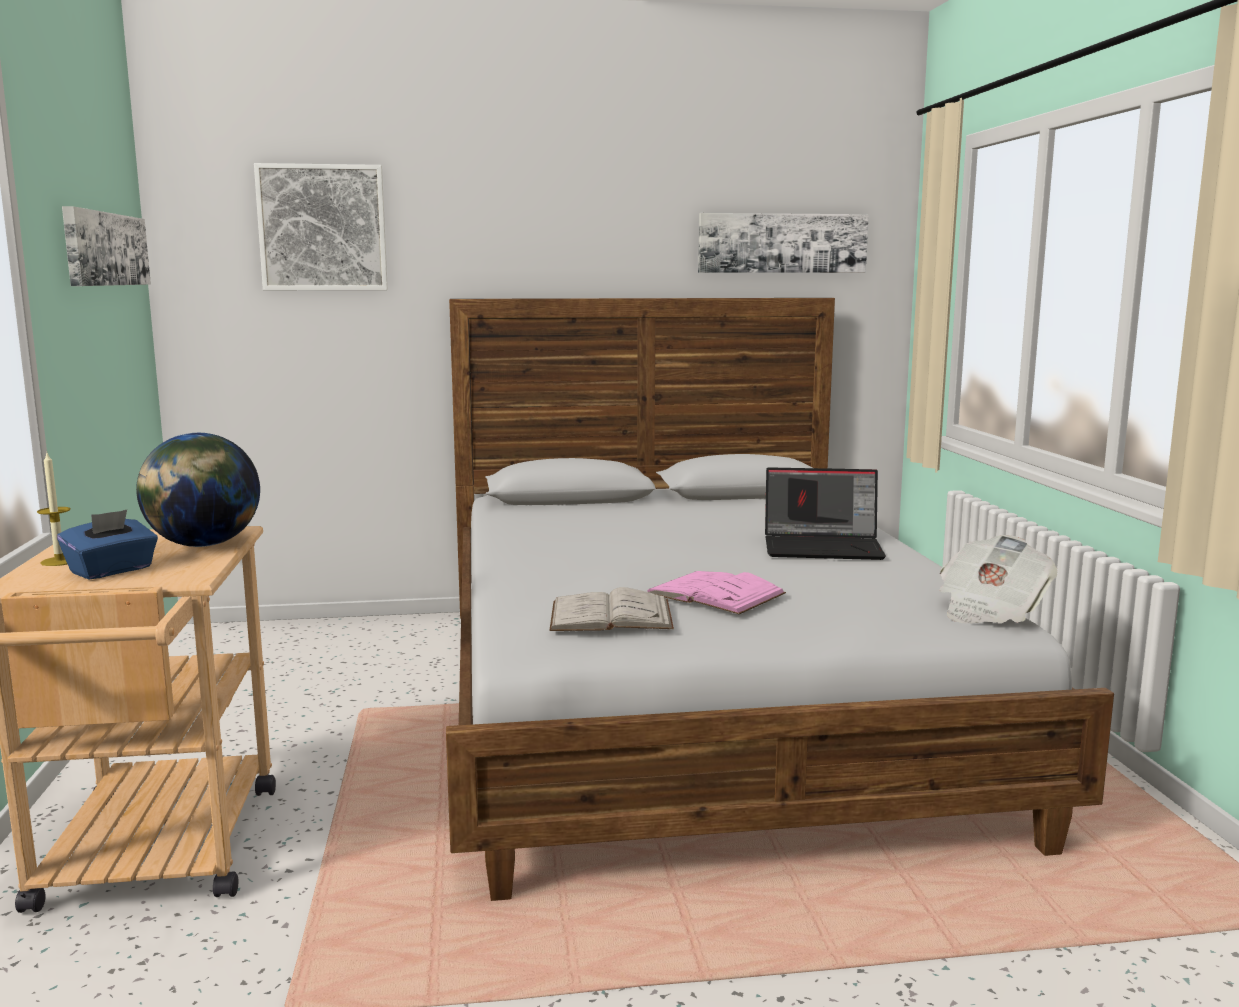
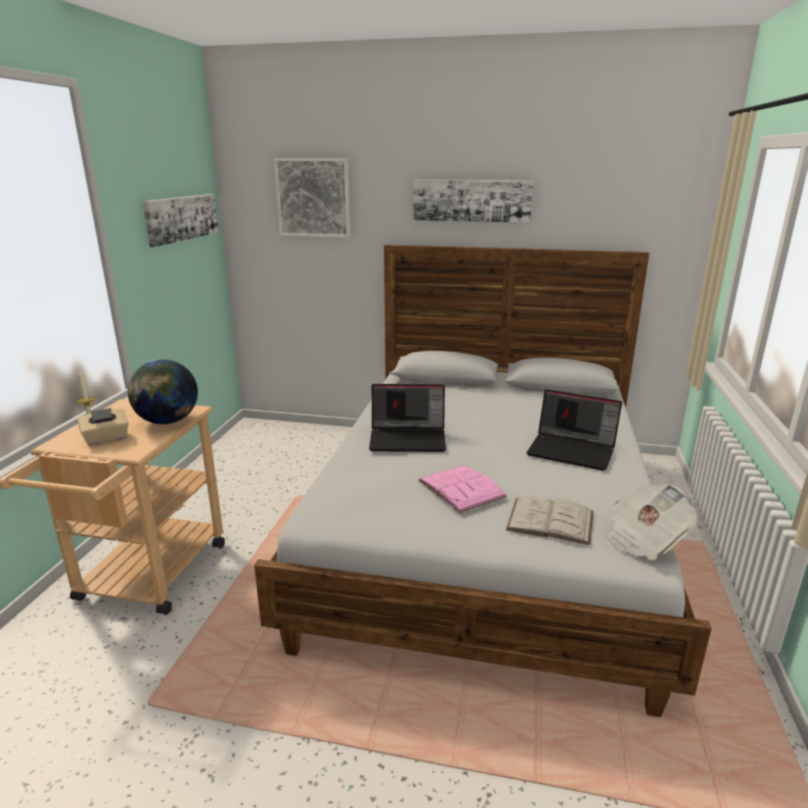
camera: 20 degrees right, 10 degrees up
(112, 570) = (106, 439): blue tissue box -> beige tissue box
(585, 557) = (409, 438): none -> laptop
(611, 615) = (380, 498): white book -> white book (550, 520)
(782, 243) = (615, 211): picture -> picture (472, 200)

